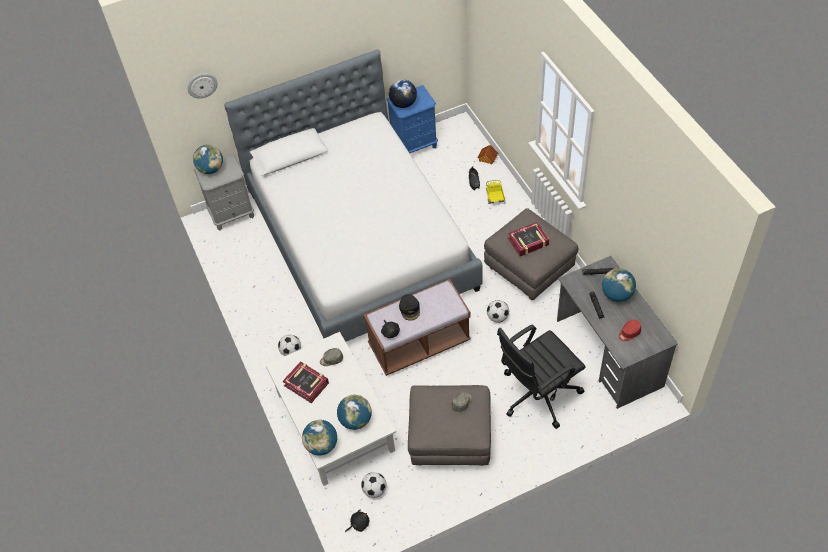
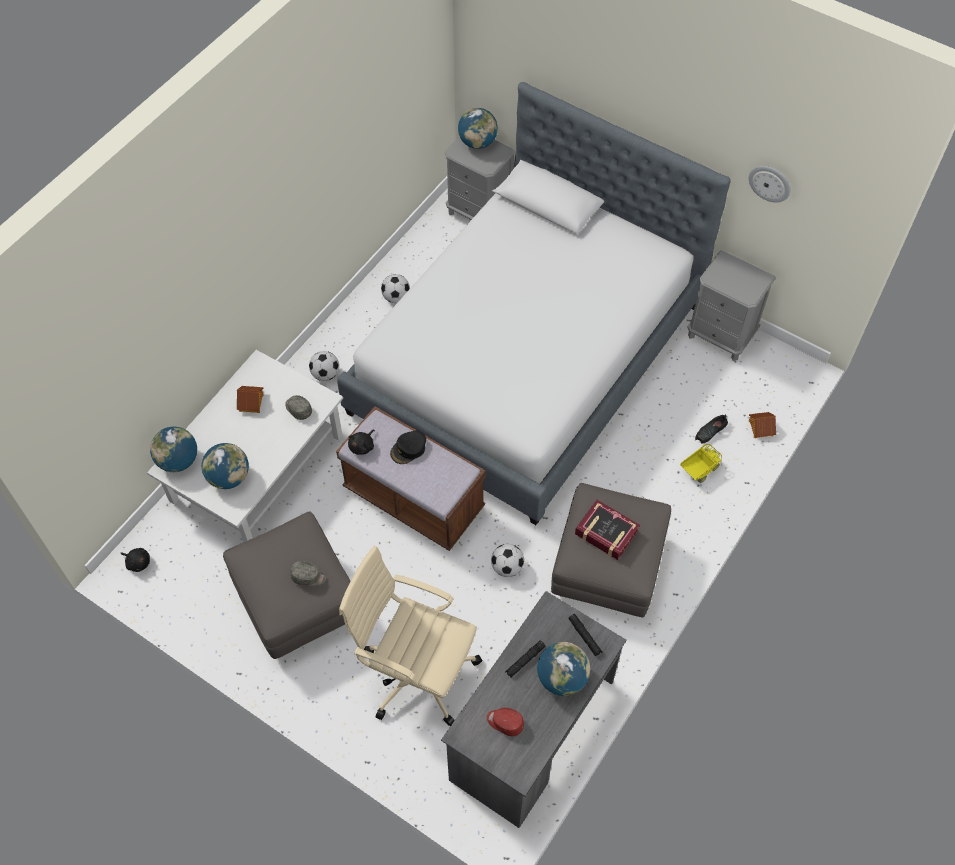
camera: 55 degrees right, 5 degrees up
(202, 85) = (509, 39): wall clock -> wall clock (770, 183)
(306, 384) = (251, 402): book -> toy house
(375, 490) = (188, 556): football -> football (396, 297)
(403, 104) = (724, 272): globe -> none
(415, 145) = (721, 335): blue nightstand -> grey nightstand
(537, 394) = (416, 671): black office chair -> beige office chair

